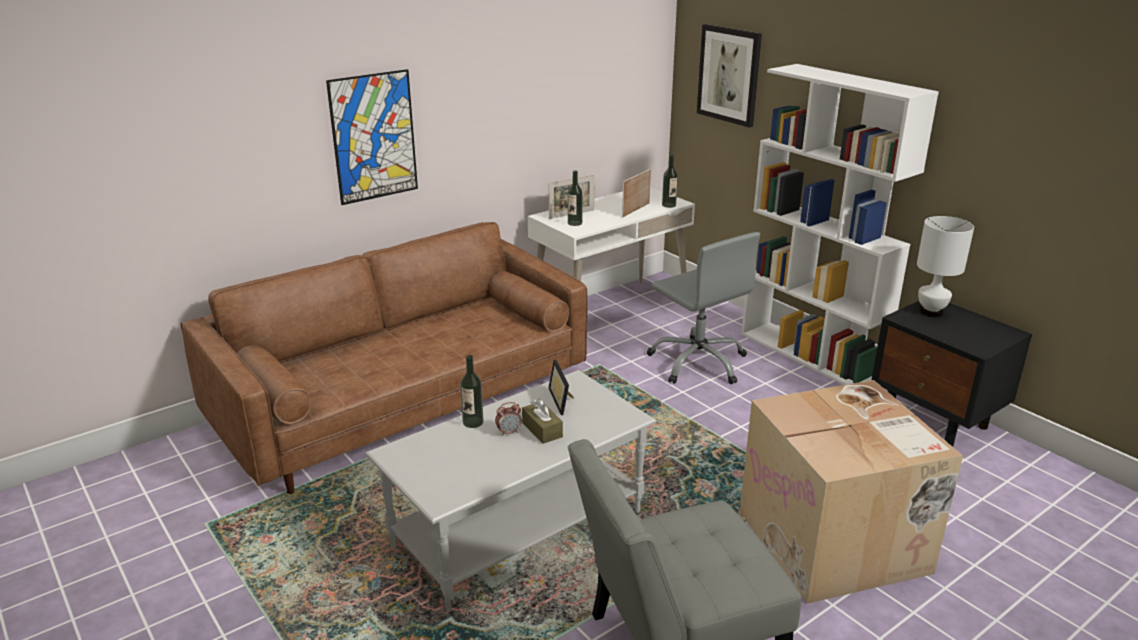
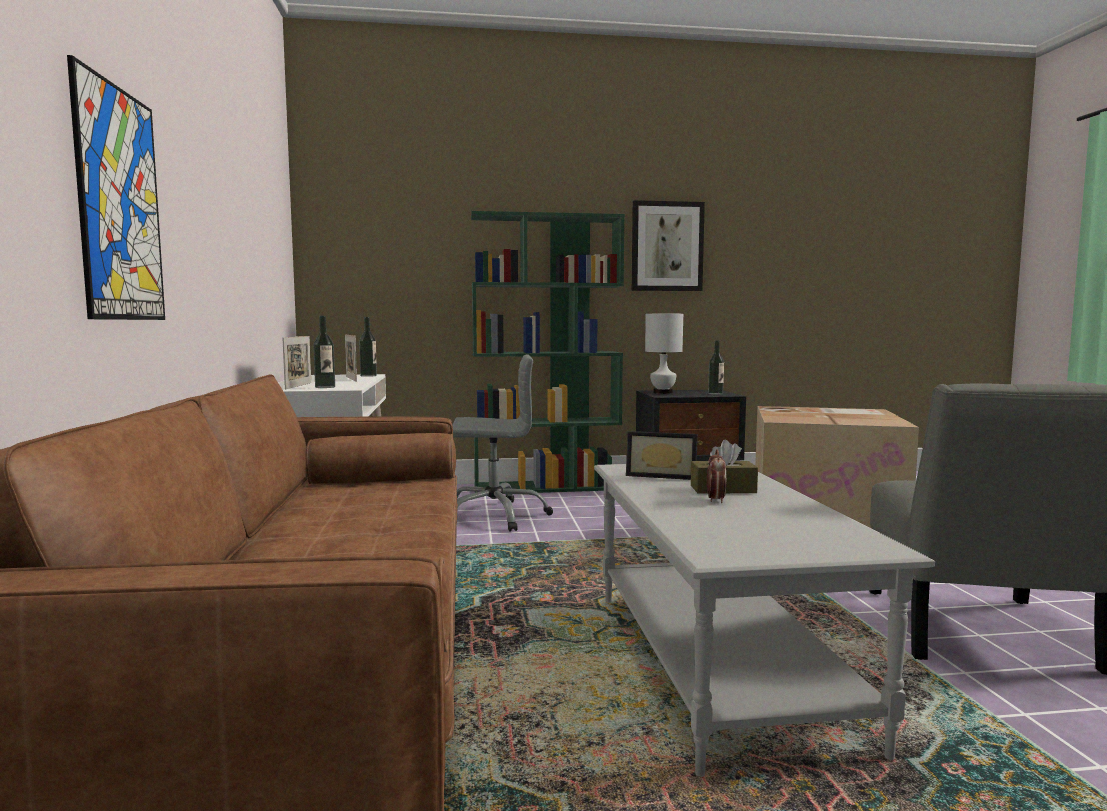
camera: 60 degrees left, 20 degrees down
(473, 422) = (670, 509): bottle -> bottle (715, 394)
(729, 75) = (381, 242): picture -> picture (667, 246)
(811, 355) = (547, 487): white bookcase -> green bookcase

